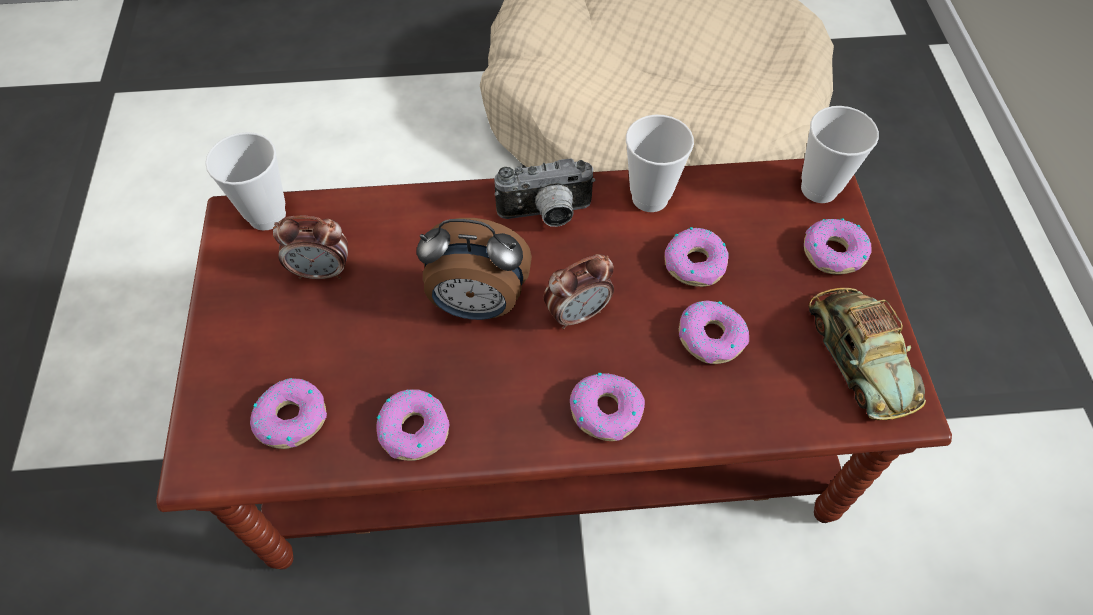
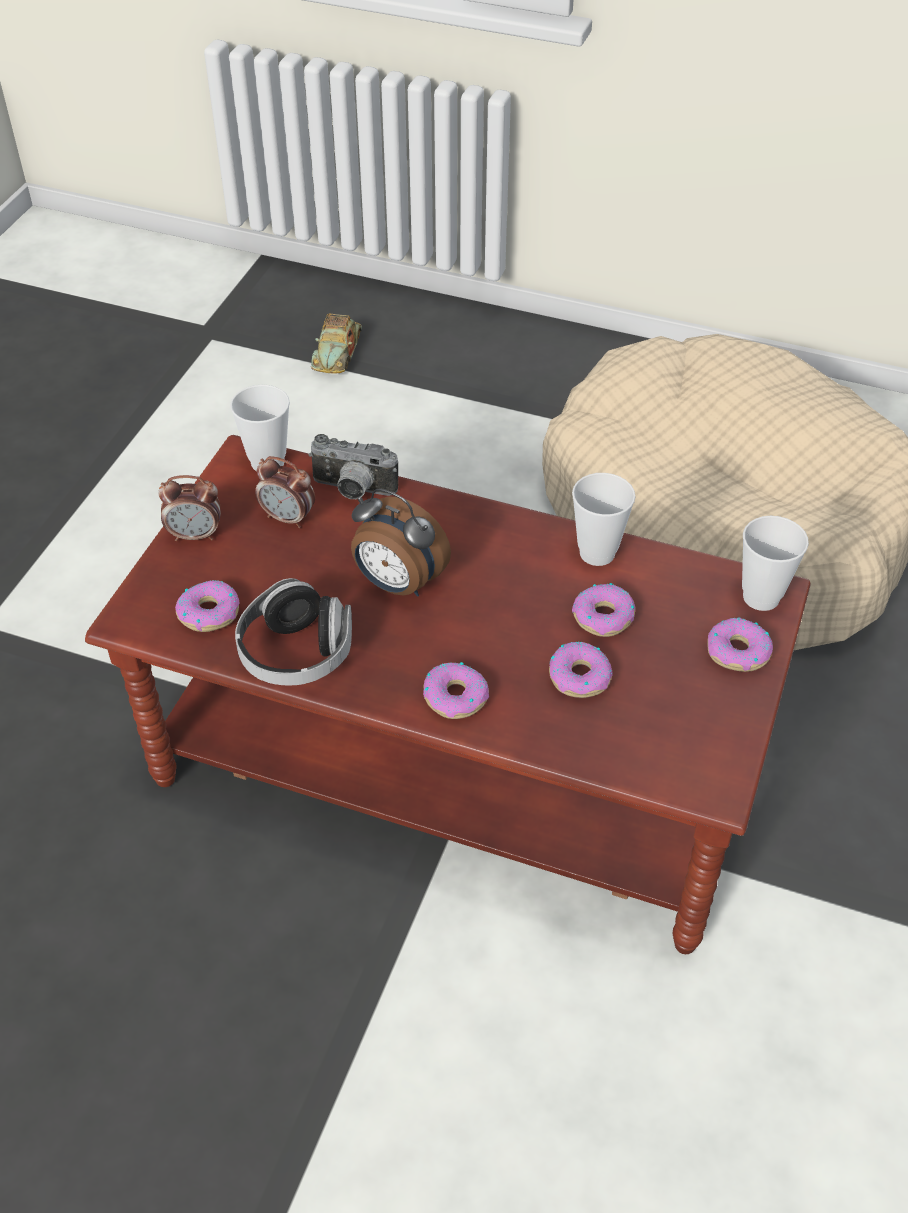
camera: 25 degrees right, 10 degrees down
(414, 429) = (296, 654): donut -> headphones
(546, 215) = (496, 537): camera -> camera (352, 491)
(578, 313) = (476, 619): alarm clock -> alarm clock (195, 535)
(859, 357) = (702, 738): toy car -> toy car (337, 352)

